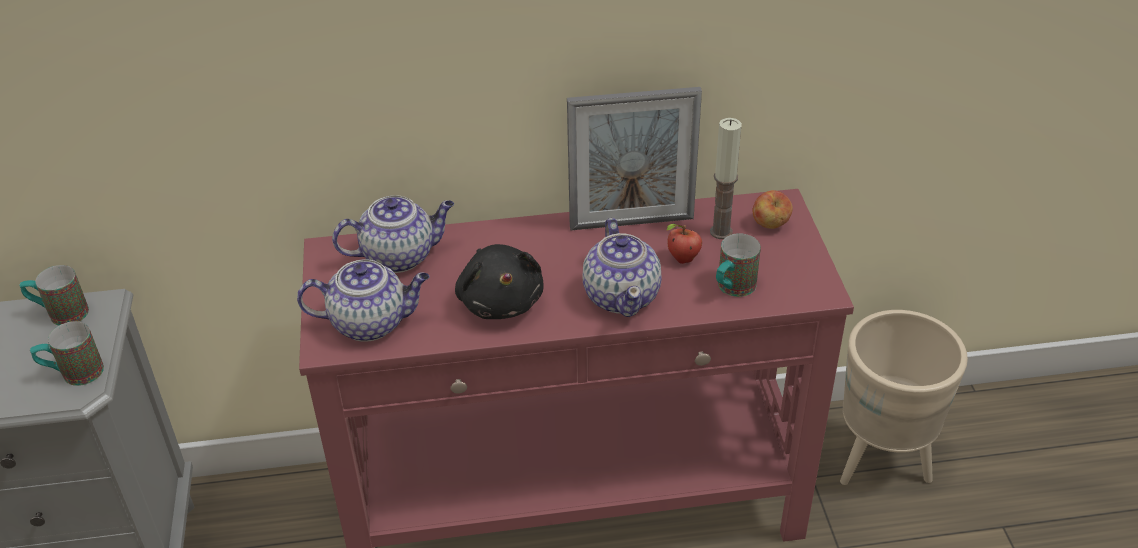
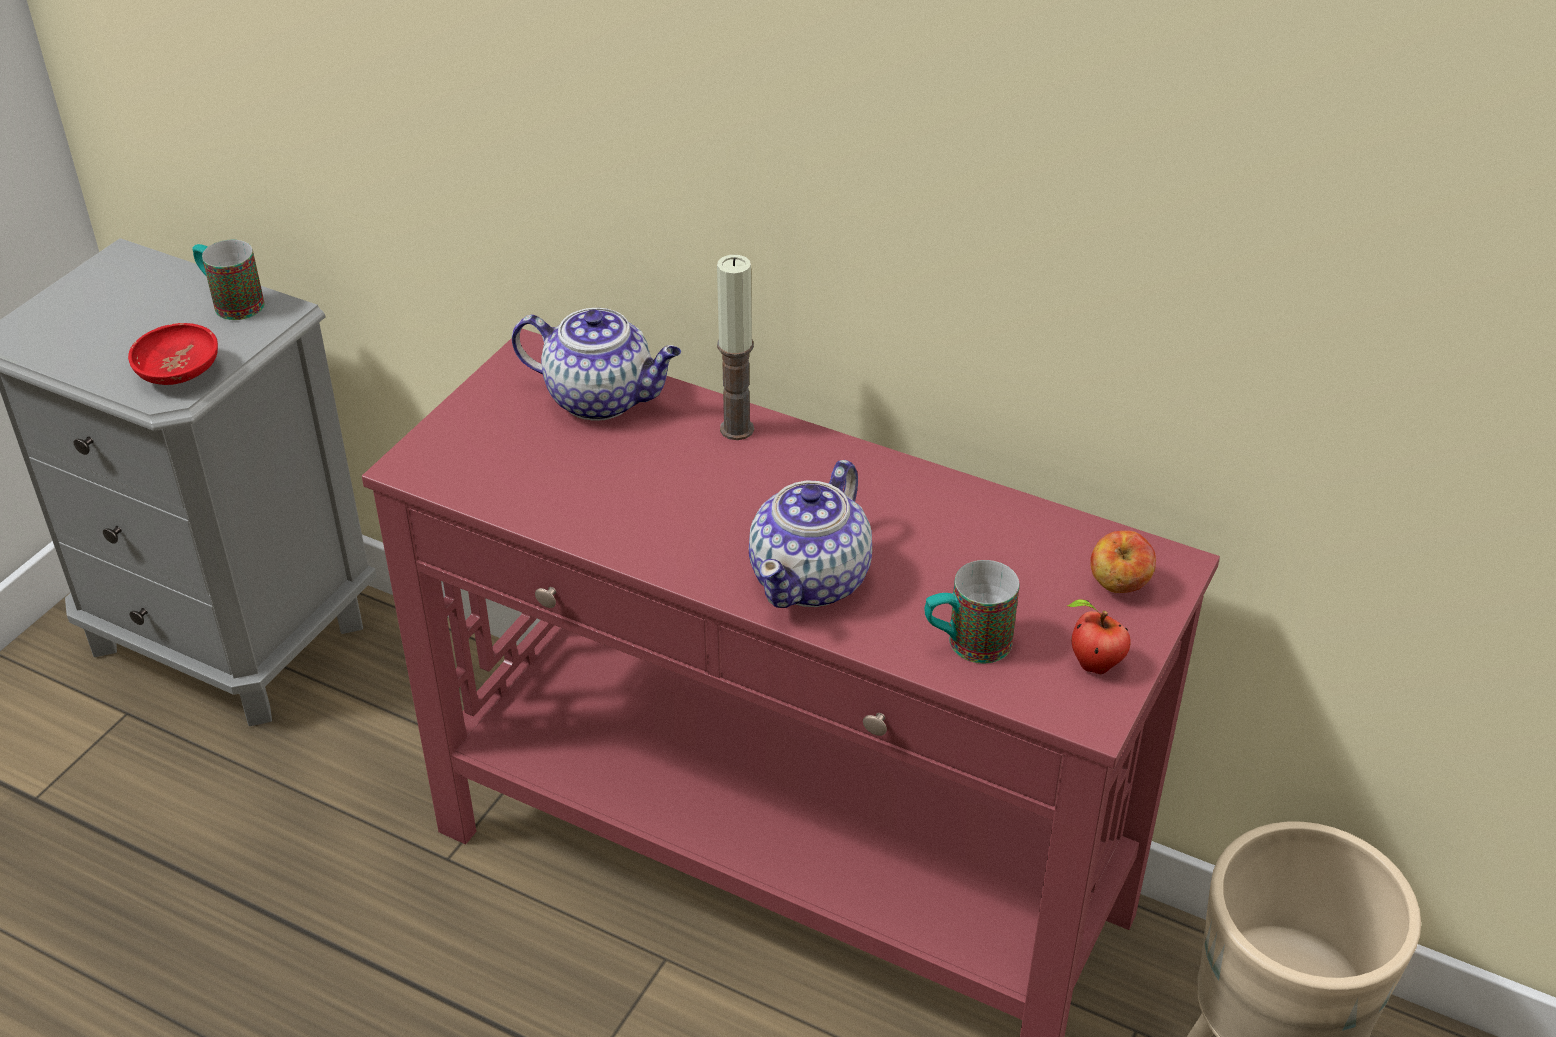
camera: 35 degrees right, 0 degrees up
(73, 374) = (179, 374): mug -> red bowl
(371, 322) = (488, 462): teapot -> none
(500, 301) = (658, 510): black plush toy -> none
(631, 222) = (928, 492): picture frame -> none
(682, 259) = (942, 572): apple -> apple (1093, 665)
(721, 232) = (1037, 561): candle -> candle (736, 429)

